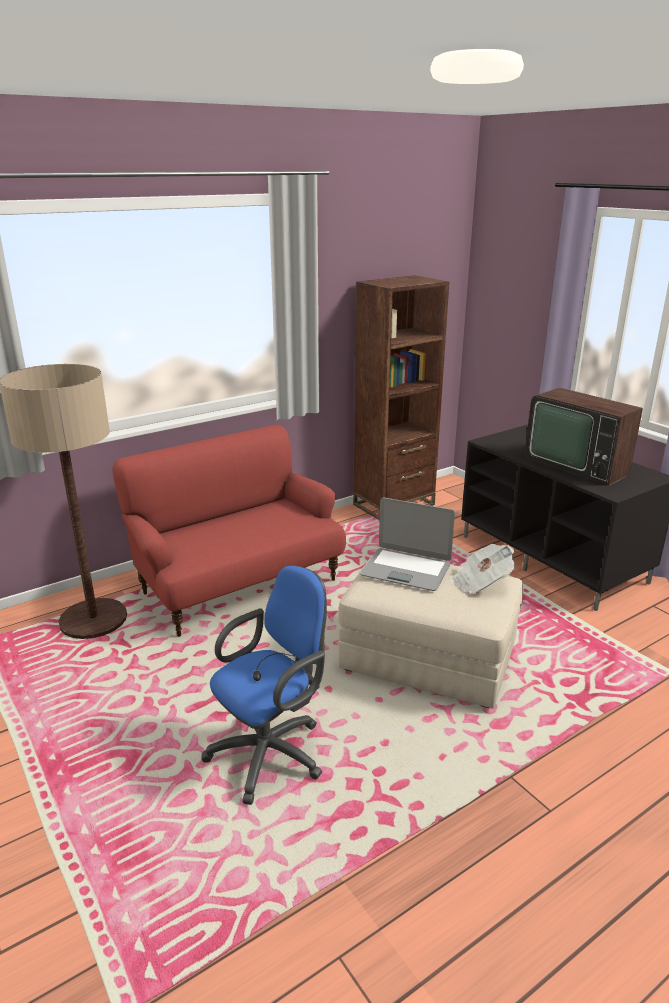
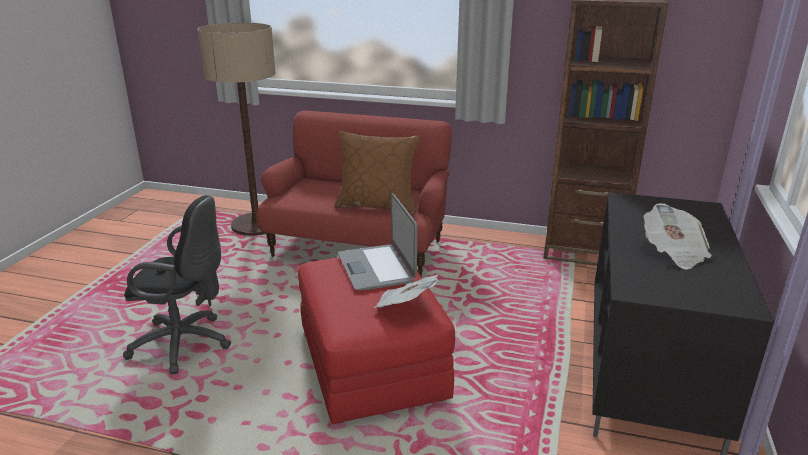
camera: 50 degrees right, 0 degrees up
(272, 751) = (186, 344): blue office chair -> black office chair
(278, 527) = (377, 205): none -> brown pillow
(429, 658) = (372, 364): beige ottoman -> red ottoman
(578, 463) = (673, 252): television -> newspaper

